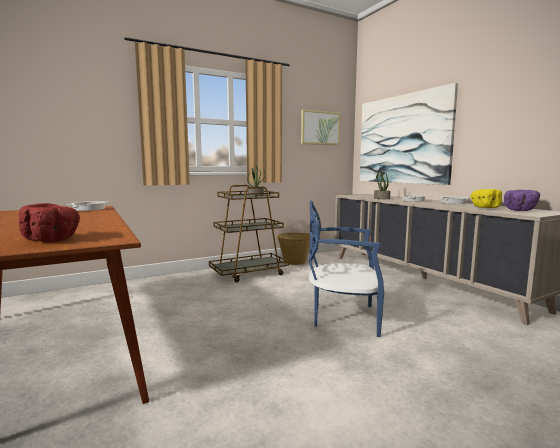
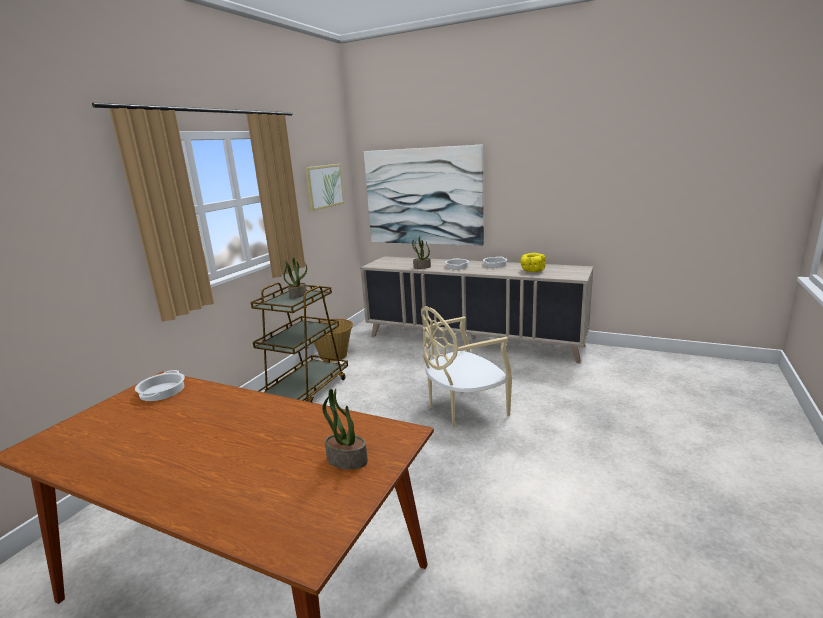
camera: 35 degrees left, 10 degrees up
(52, 240) = (346, 460): red bowl -> potted plant
(343, 318) = (463, 408): blue chair -> beige chair
(521, 210) = (560, 270): purple bowl -> none

